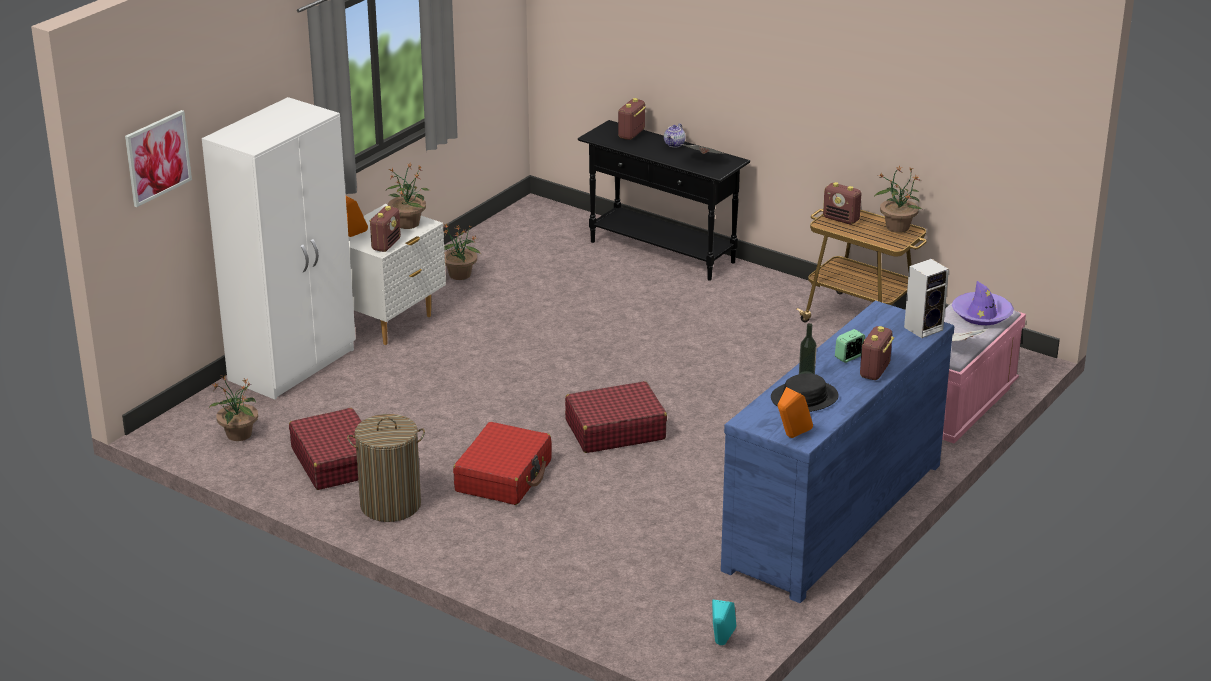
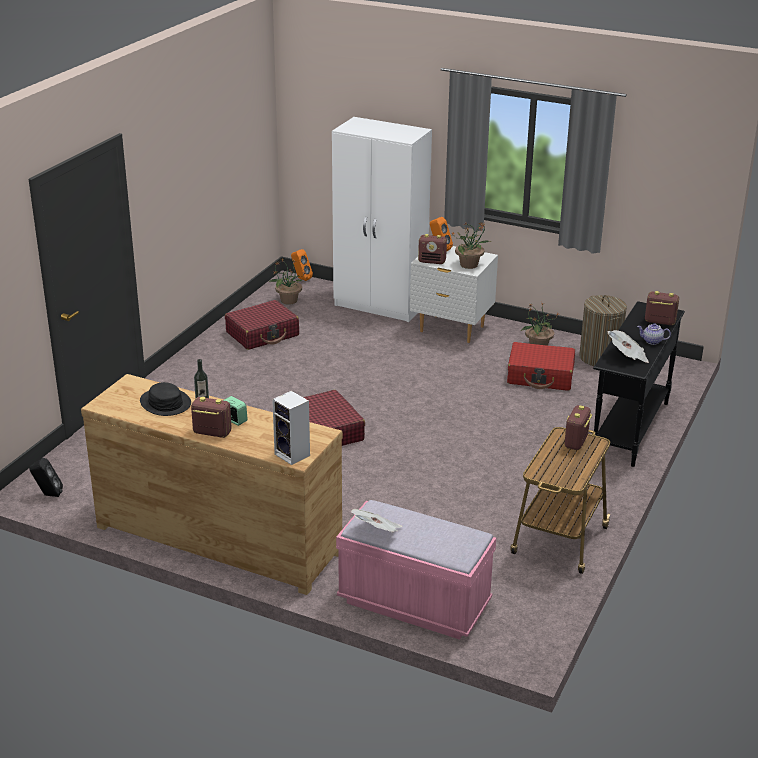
camera: 80 degrees right, 0 degrees up
(157, 157) = (324, 112): picture -> none
(390, 505) = (213, 358): laundry basket -> laundry basket (599, 357)
(504, 476) = (254, 393): red suitcase -> red suitcase (540, 376)
(721, 644) = (48, 495): turquoise speaker -> black speaker
(791, 437) = (105, 400): orange speaker -> orange speaker (301, 279)
(832, 516) = (218, 538): blue dresser -> brown dresser
(897, 226) = (576, 473): potted plant -> none
(981, 314) = (448, 543): purple hat -> none

